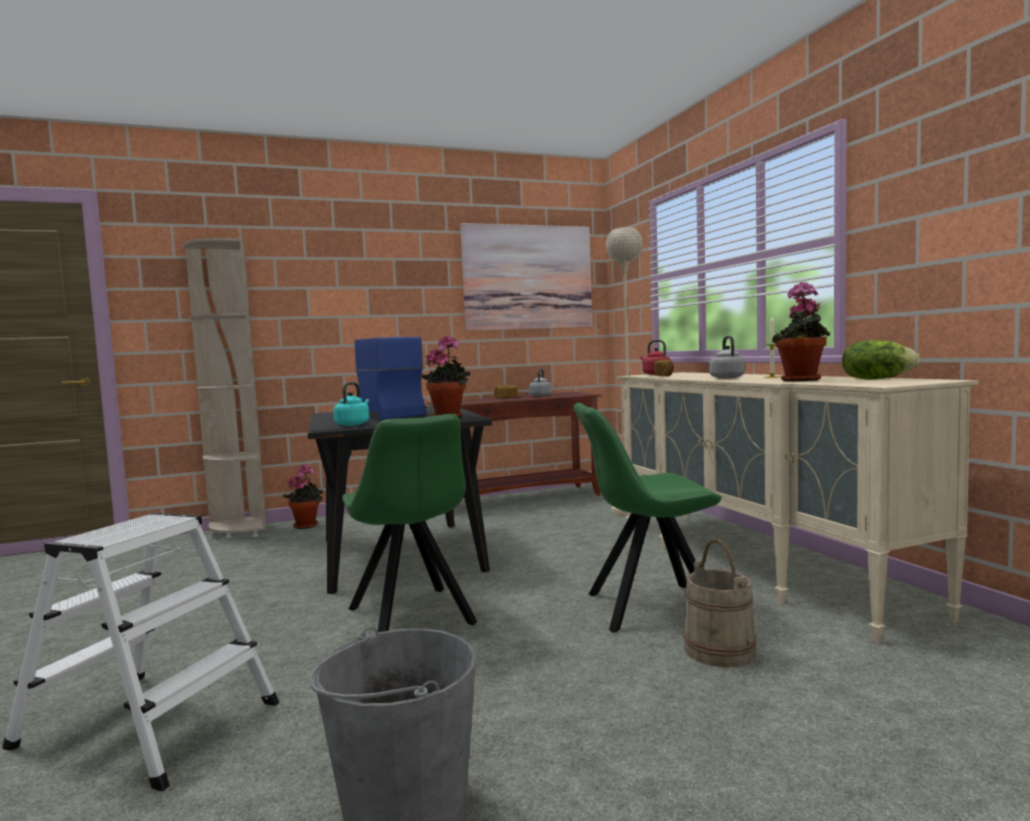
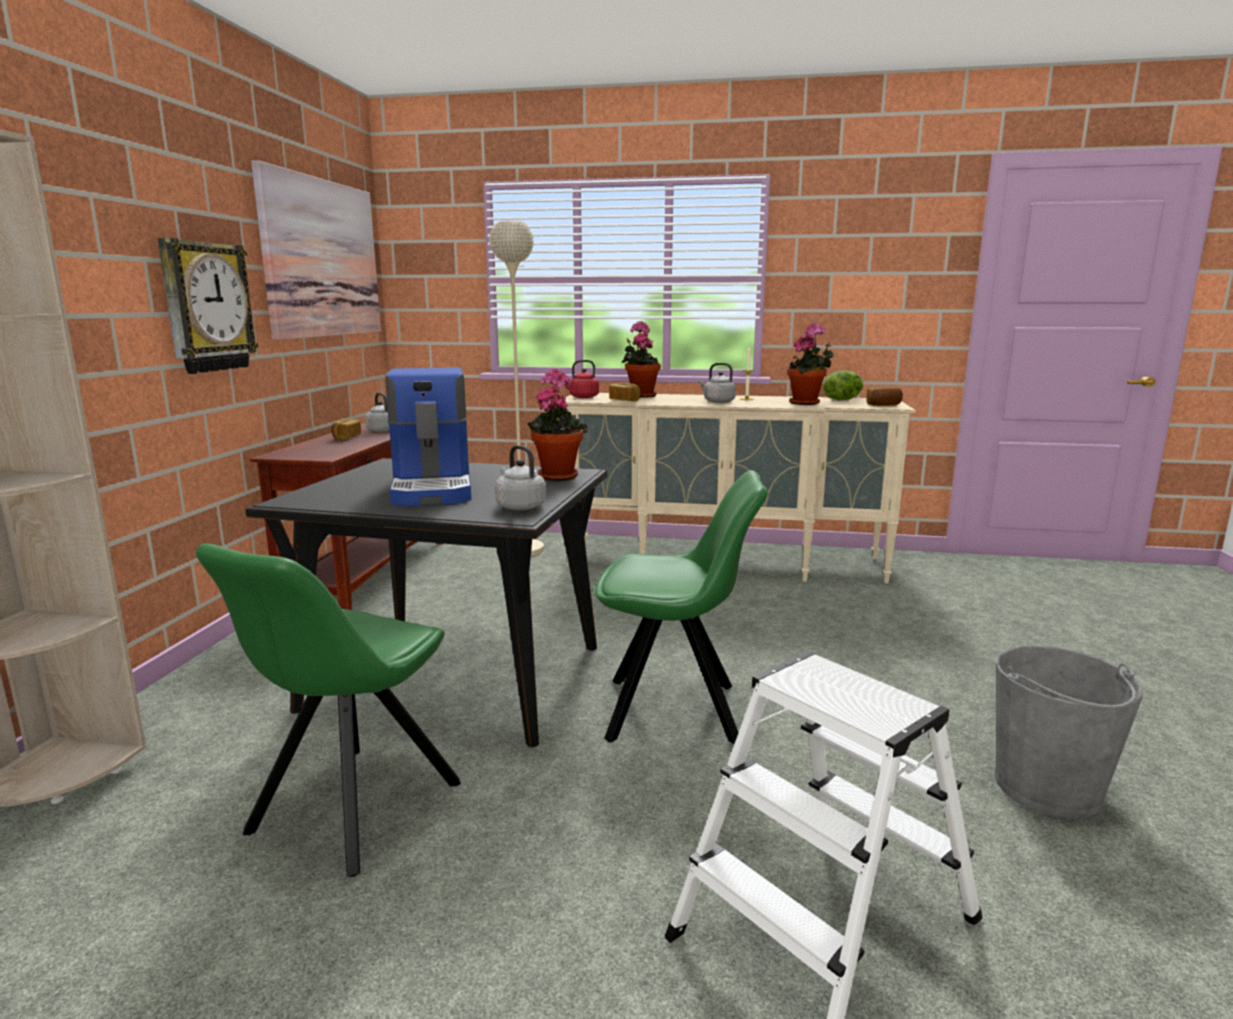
camera: 60 degrees left, 10 degrees up
(307, 525) = (160, 715): potted plant -> potted plant (640, 395)
(353, 424) = (519, 506): turquoise kettle -> grey kettle
(381, 415) = (434, 488): coffee machine -> coffee machine turned 90 degrees counterclockwise
(408, 311) = (206, 307): none -> wall clock
(650, 607) = (769, 616): green chair -> green chair (354, 807)
(720, 650) = (864, 621): beige bucket -> none
(881, 383) = (883, 405): none -> bread

